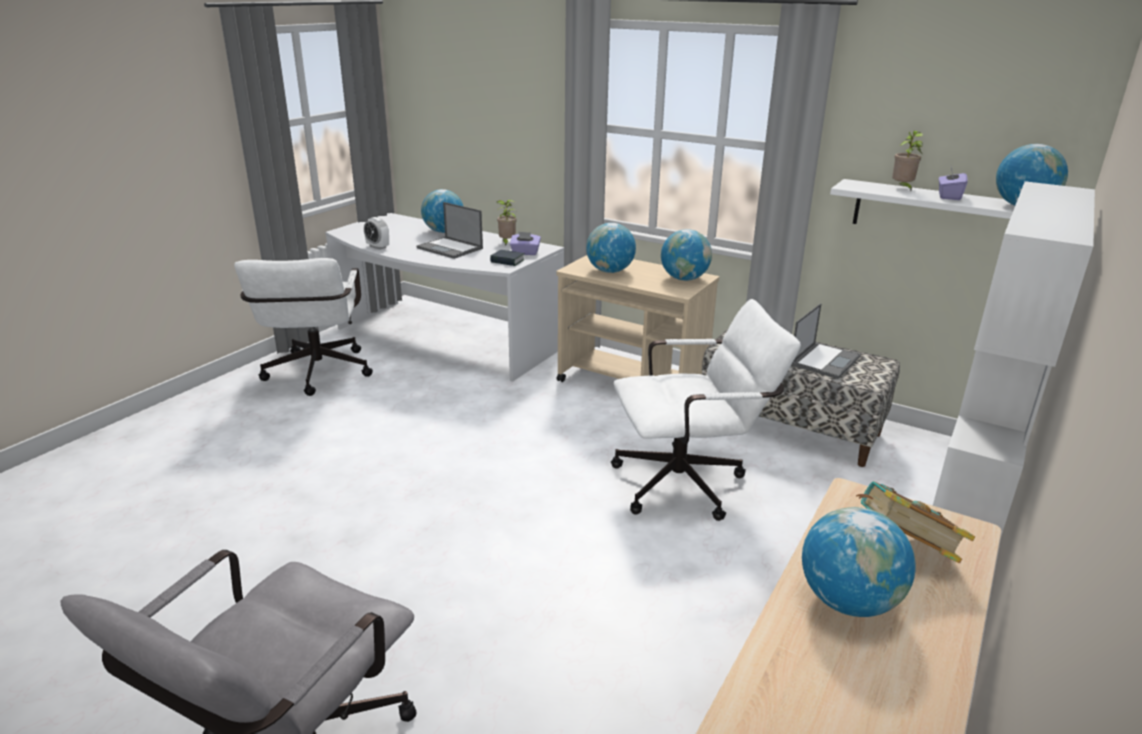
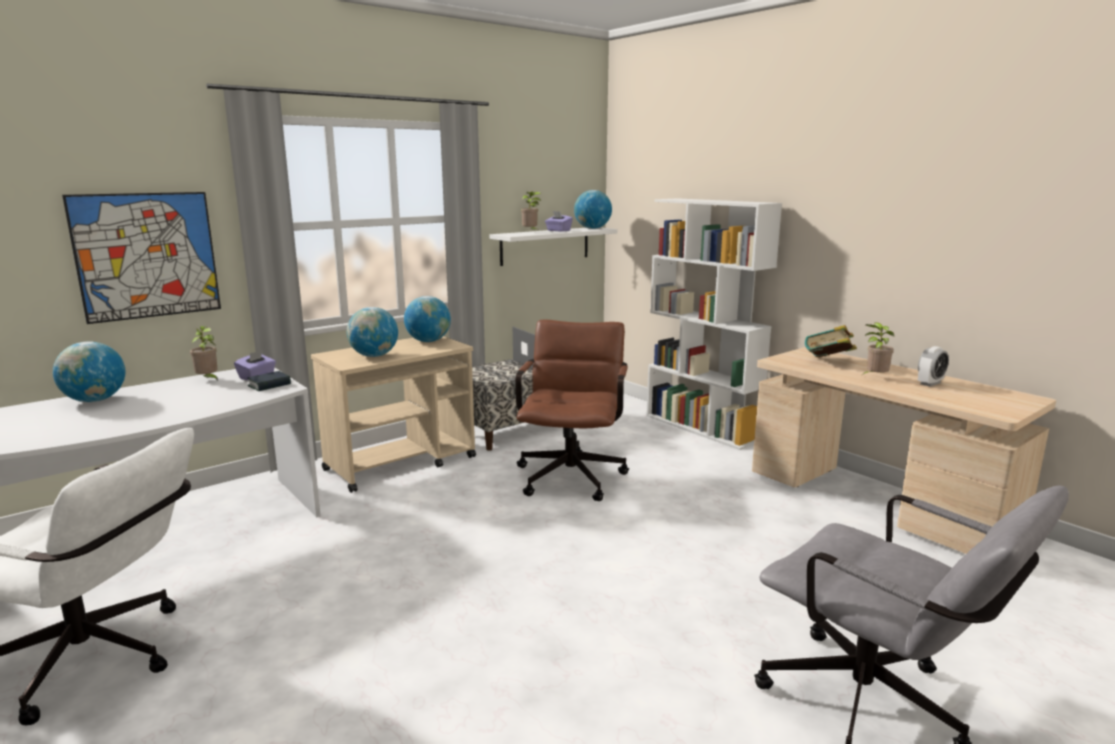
camera: 70 degrees left, 10 degrees down
(378, 247) = (76, 436): alarm clock -> alarm clock (930, 383)
(450, 248) = (171, 402): laptop -> none
(514, 135) = (147, 256): none -> picture
(690, 483) = (572, 473): white office chair -> brown office chair
(848, 601) = (874, 377): globe -> potted plant

